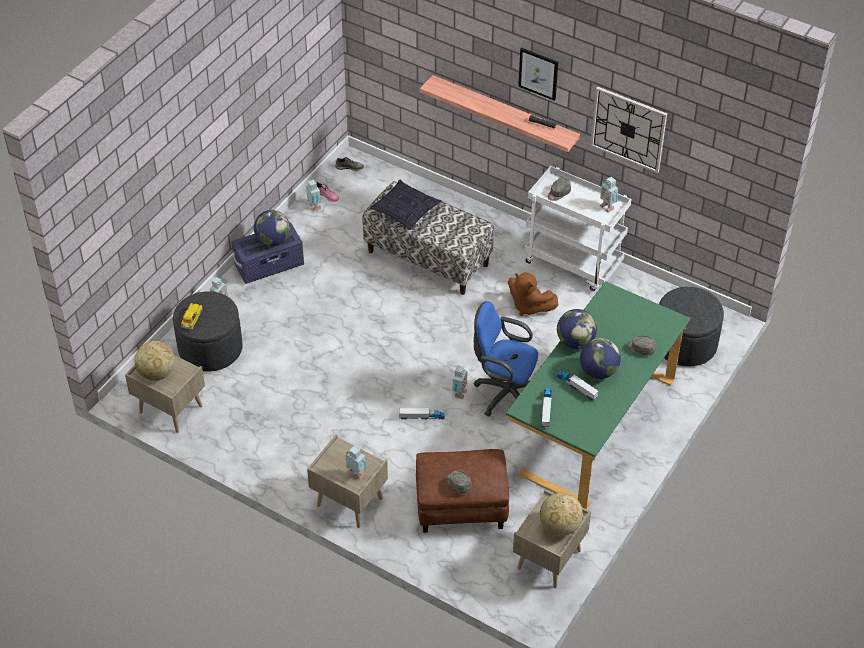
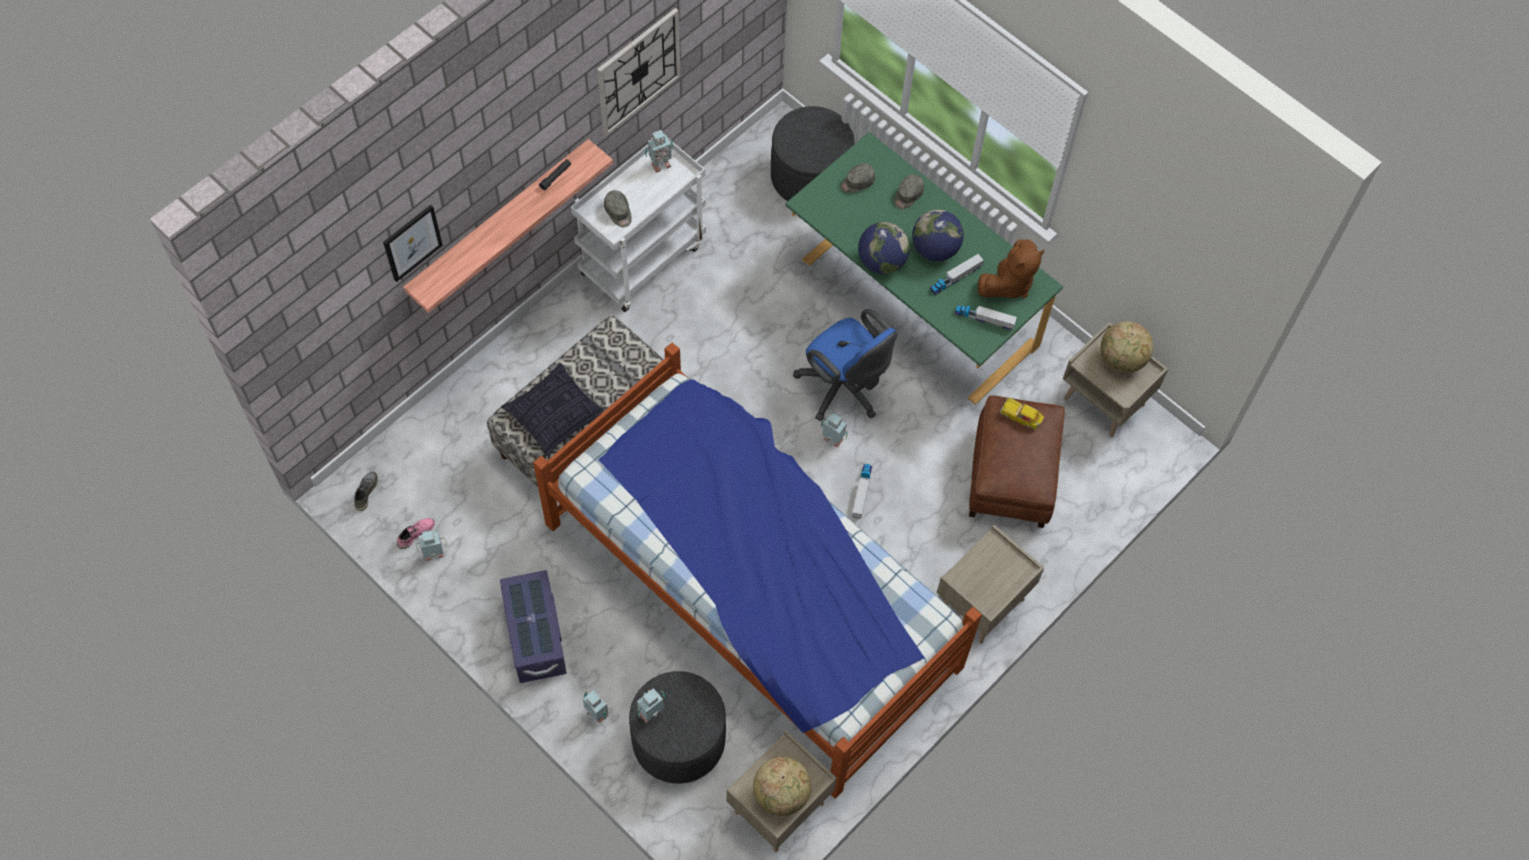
camera: 80 degrees left, 15 degrees up
(191, 319) = (685, 734): toy car -> toy car (1021, 416)
(273, 240) = (532, 608): globe -> none
(326, 369) = (752, 593): none -> bed
(356, 474) = (1007, 565): toy robot -> toy robot (651, 713)
(458, 484) = (1037, 454): grey cap -> grey cap (857, 182)
(505, 393) = (844, 389): blue office chair -> blue office chair turned 75 degrees counterclockwise
(529, 306) = (704, 327): brown plush toy -> brown plush toy (1009, 283)
(538, 73) = (528, 134): picture -> picture (412, 242)

